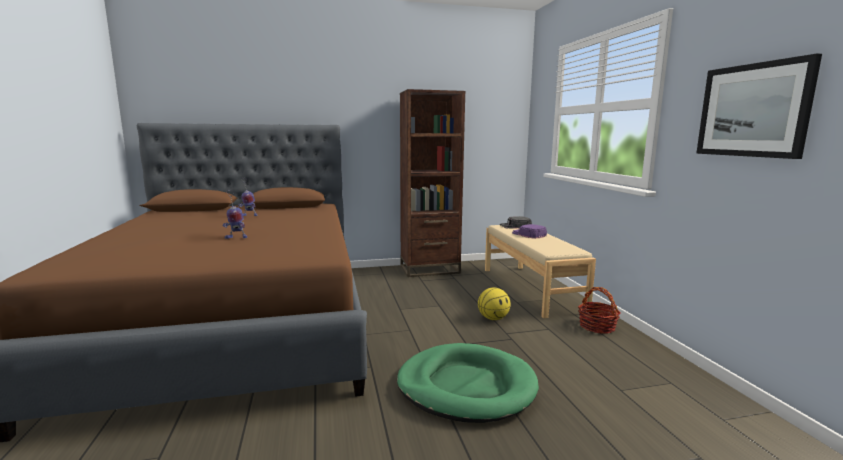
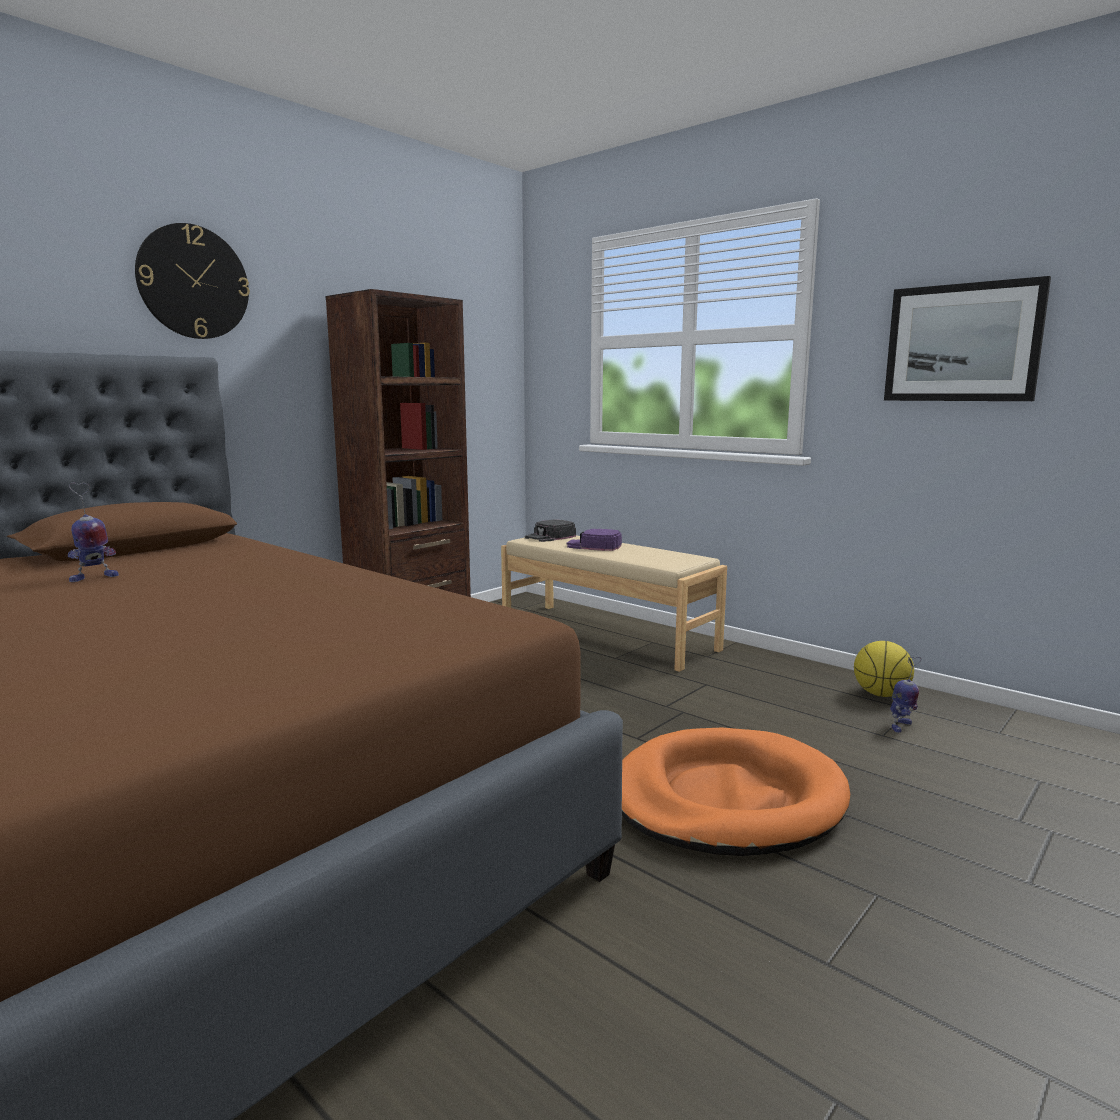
camera: 35 degrees left, 0 degrees up
(236, 237) = (210, 624): toy robot -> toy robot (901, 726)
(336, 91) = (193, 282): none -> wall clock
(466, 386) = (726, 799): green dog bed -> orange dog bed
(493, 318) = (619, 690): basketball -> basketball (881, 694)
(597, 326) = (753, 665): basket -> none

